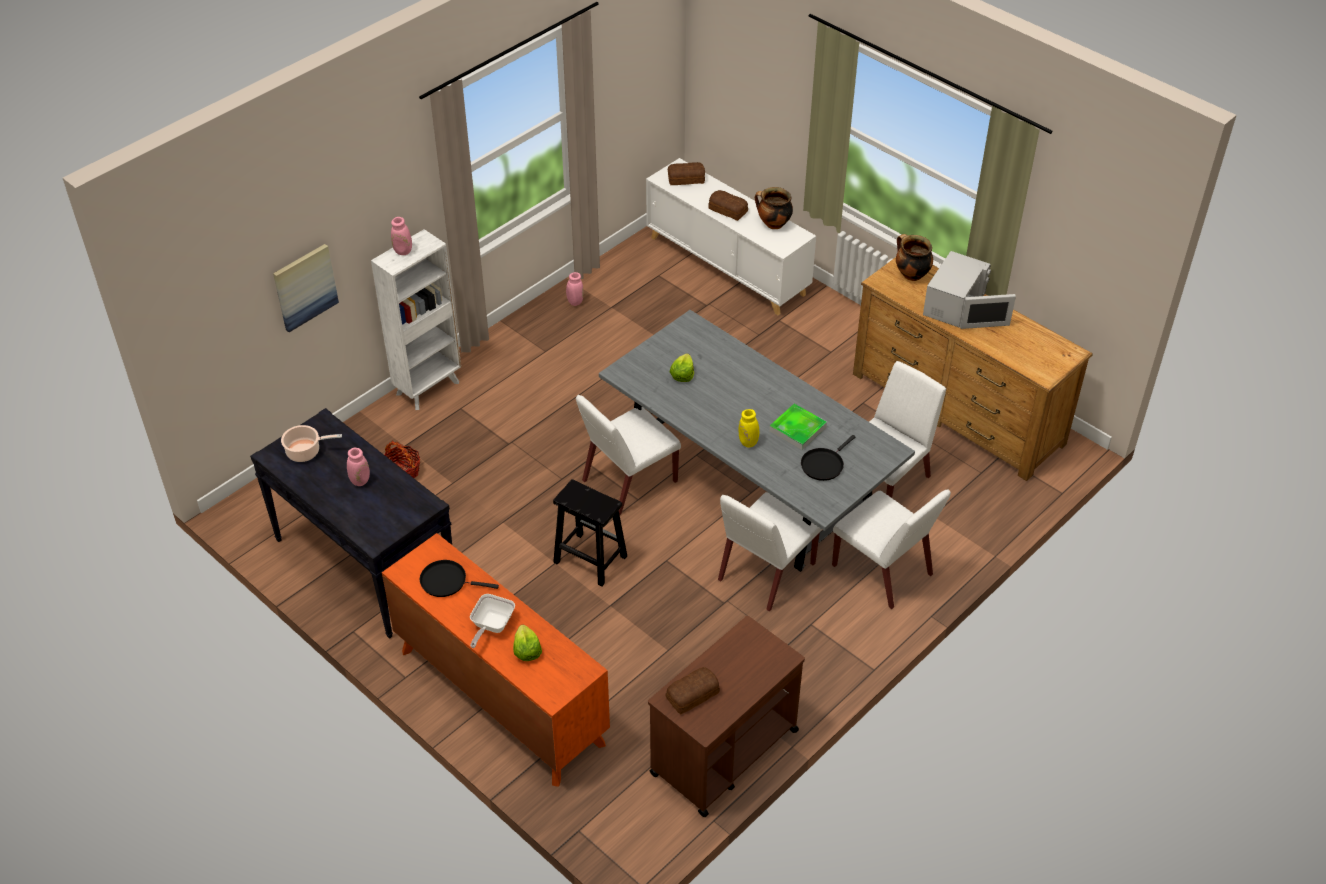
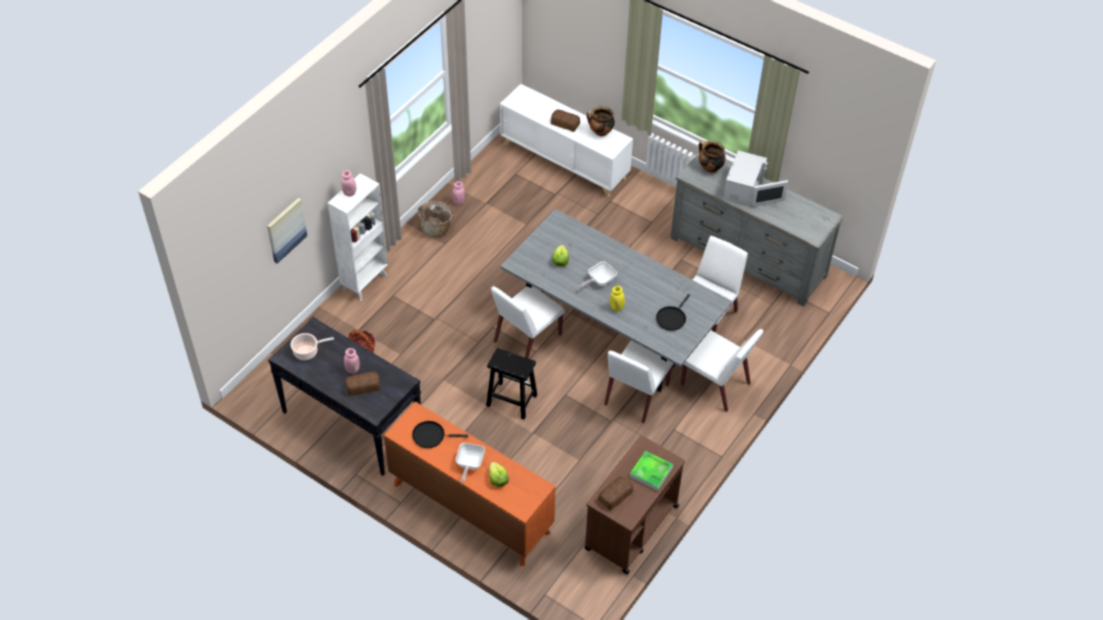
camera: 10 degrees left, 5 degrees up
(539, 332) = (437, 229): none -> basket
(685, 179) = (529, 100): bread -> bread (362, 386)
(731, 406) = (599, 281): none -> frying pan
(797, 429) = (649, 293): tray -> tray (651, 472)
(957, 409) = (748, 257): brown dresser -> grey dresser

